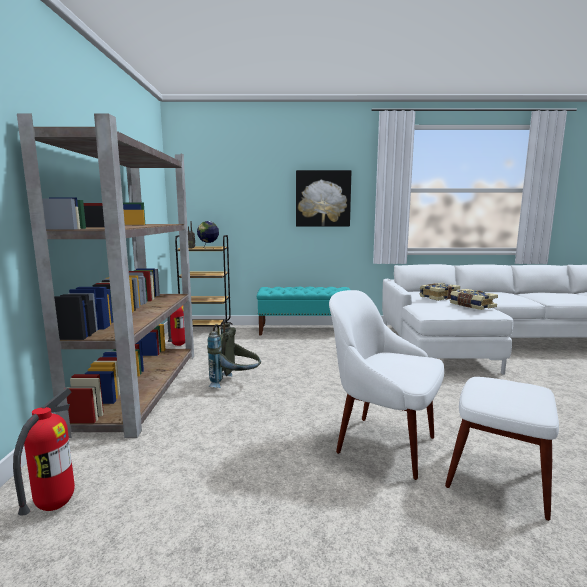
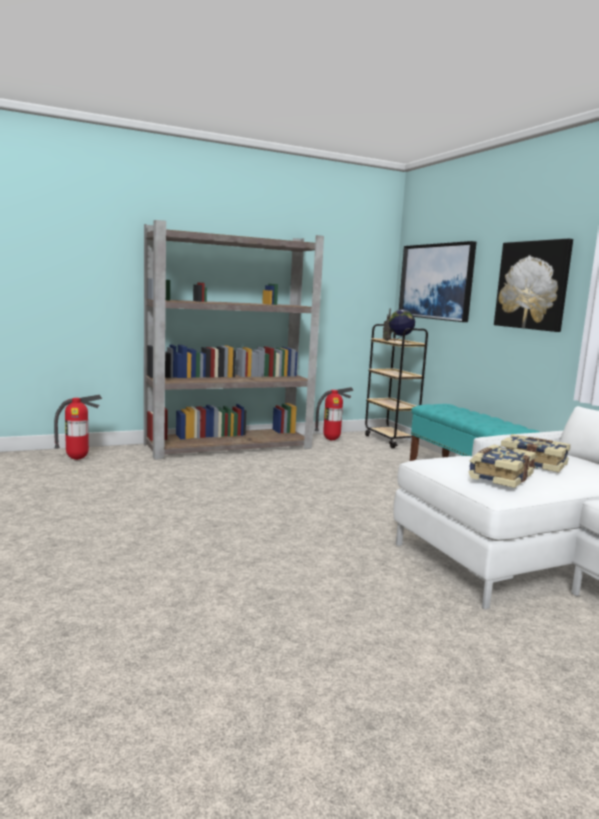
camera: 65 degrees right, 0 degrees up
(223, 197) = (436, 281): none -> picture
(236, 384) = (266, 470): grey backpack -> none
(421, 456) = (181, 547): white armchair -> none

